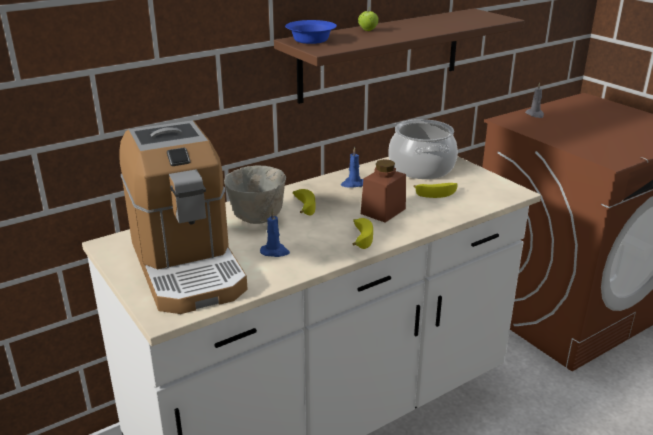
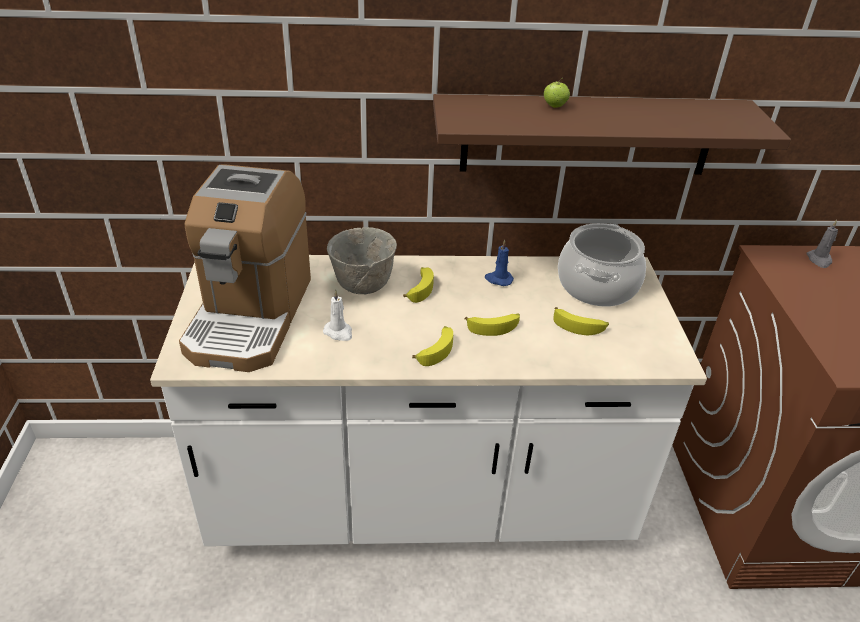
camera: 30 degrees right, 10 degrees up
(275, 252) = (339, 332): blue candle -> white candle
(312, 40) = (469, 106): blue bowl -> none
(383, 211) = (494, 326): brown jar -> banana

